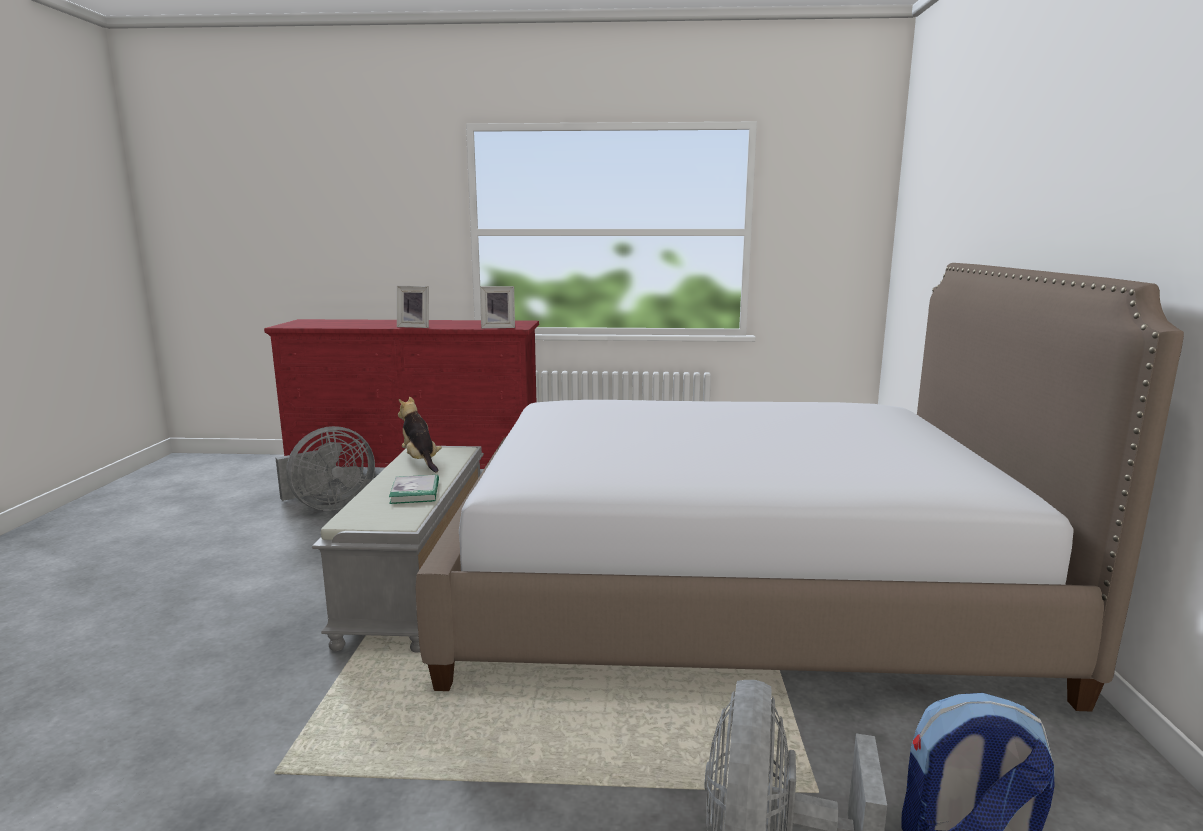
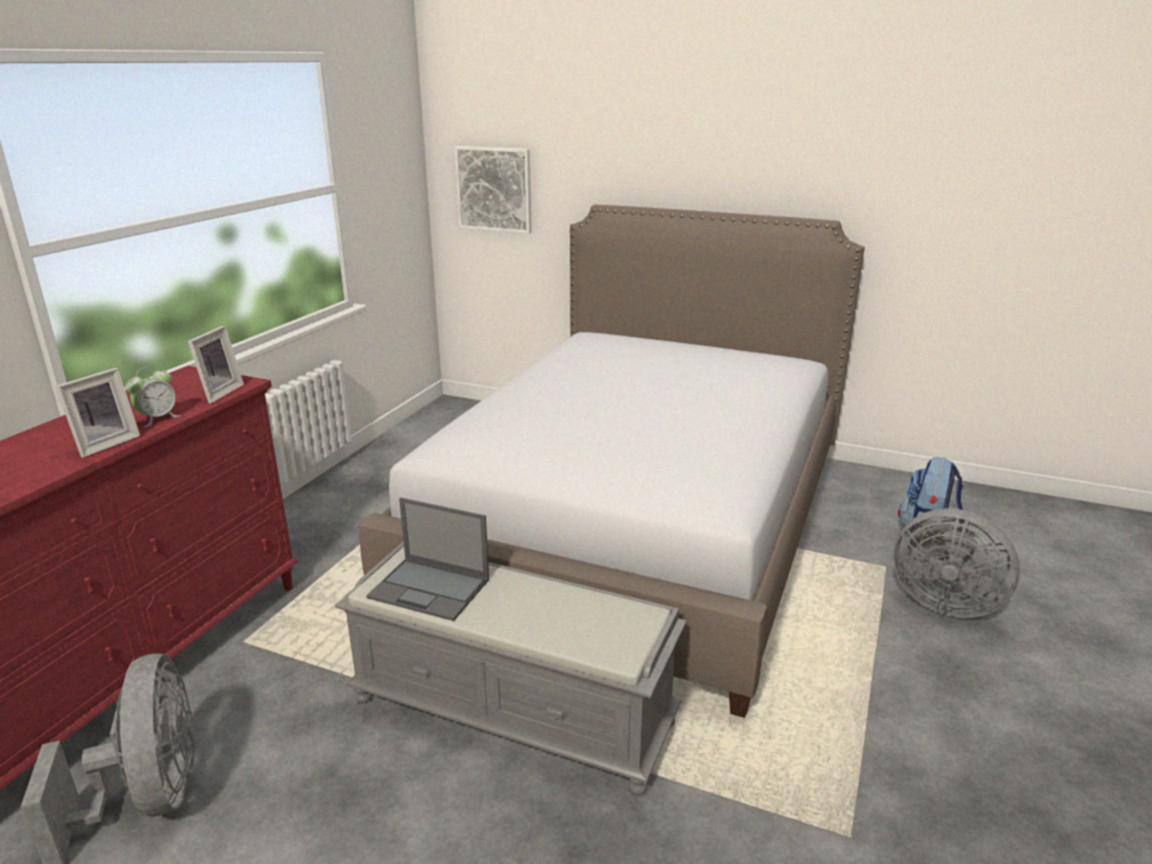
camera: 70 degrees left, 10 degrees up
(415, 492) = (551, 601): book -> none
(420, 461) = (430, 589): plush toy -> laptop
(453, 326) = (158, 418): none -> alarm clock
(919, 251) = (494, 189): none -> picture

